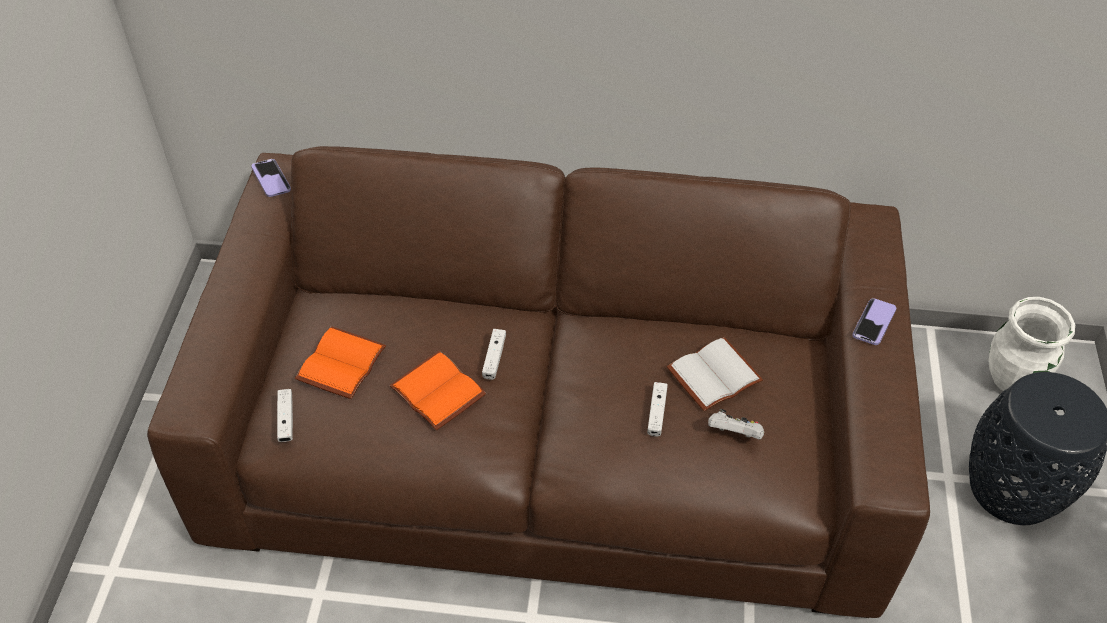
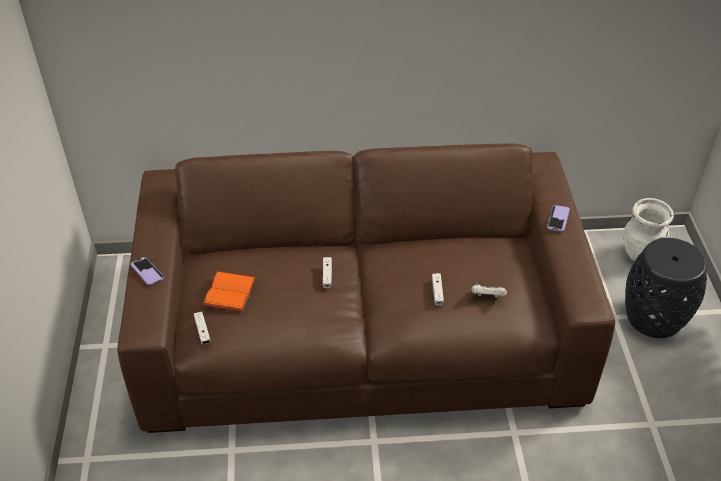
camera: 10 degrees left, 5 degrees down
(271, 179) = (156, 185): phone -> phone (147, 272)
(440, 391) = (298, 299): orange book -> none
(713, 373) = (466, 264): white book -> none

